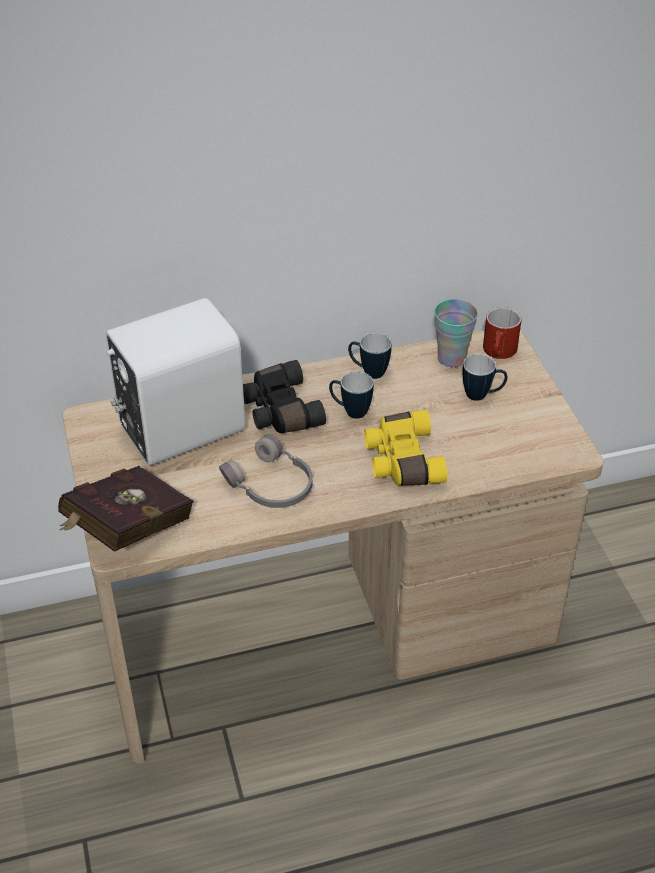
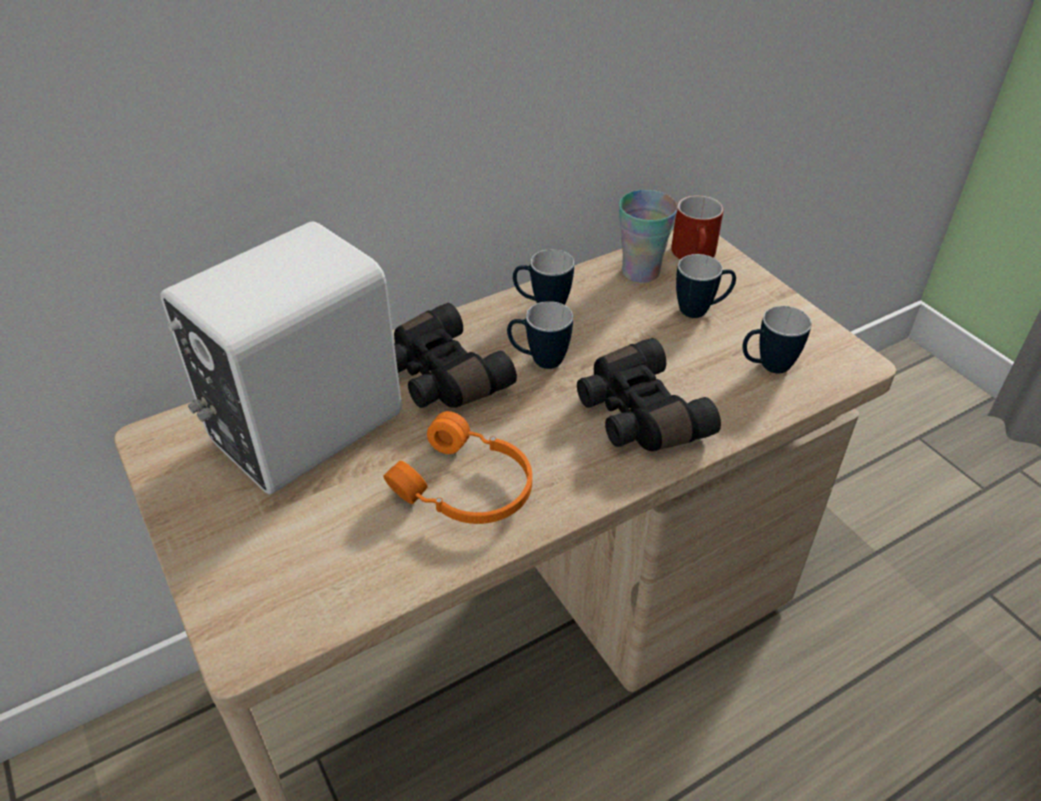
camera: 15 degrees left, 0 degrees up
(125, 531) = (255, 612): red book -> none
(270, 486) = (466, 488): grey headphones -> orange headphones
(401, 460) = (637, 415): yellow binoculars -> black binoculars
(508, 444) = (767, 367): none -> mug

